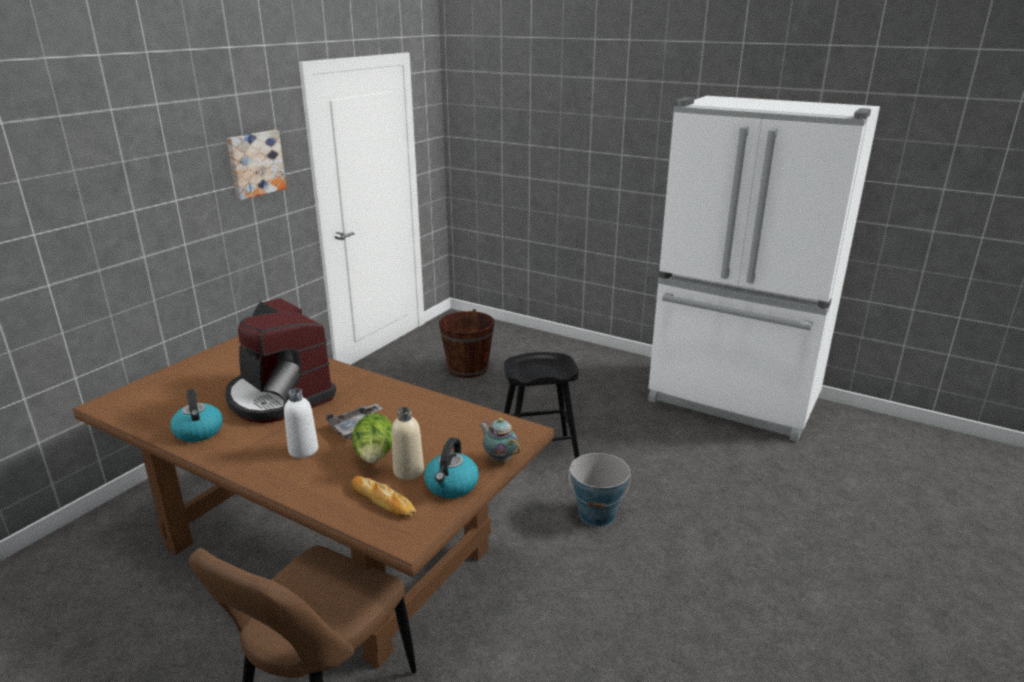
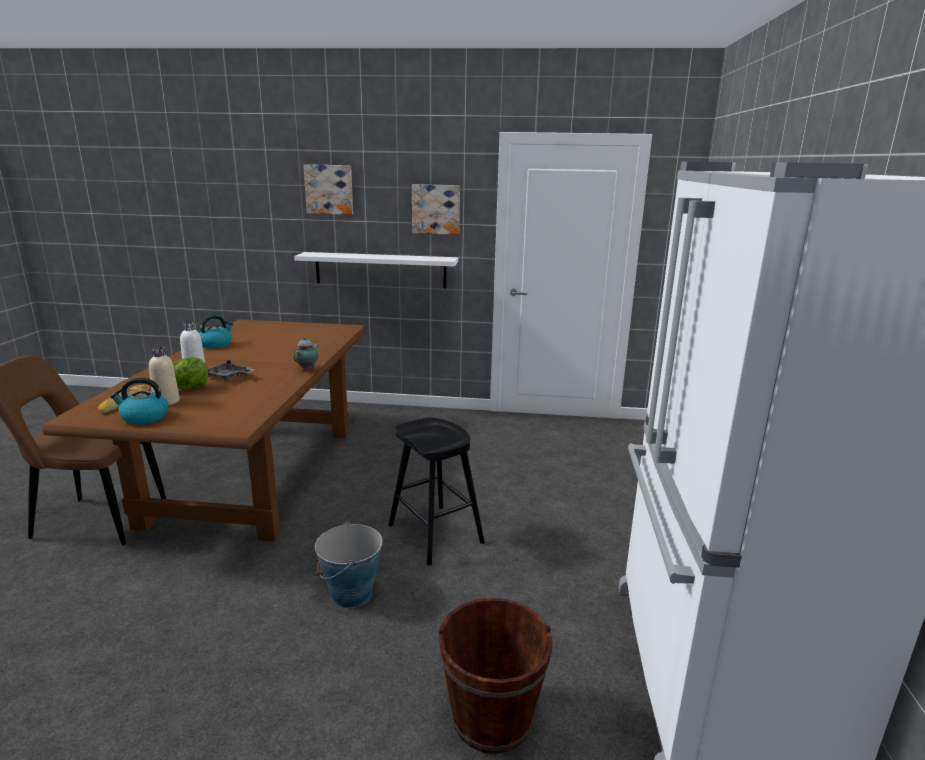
camera: 65 degrees right, 5 degrees down
(122, 167) = (329, 189): none -> picture
(207, 259) = (380, 270): none -> white shelf
(279, 397) = (269, 351): coffee machine -> none
(468, 368) = (560, 459): brown bucket -> brown bucket (491, 718)
(499, 459) = (186, 426): teapot -> teapot (308, 369)

